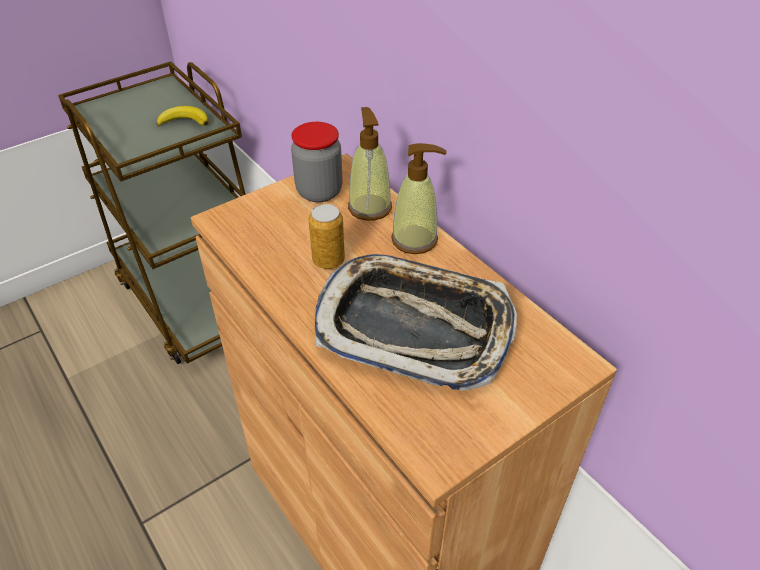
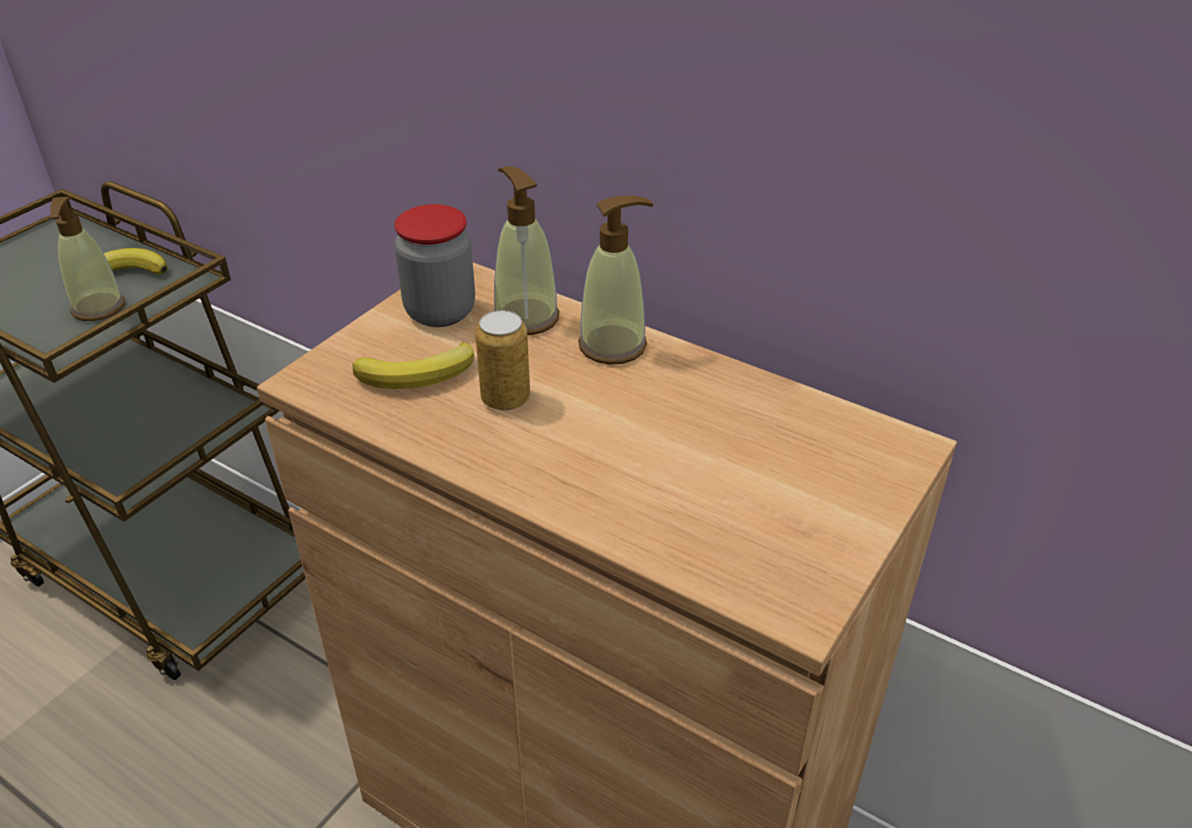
camera: 20 degrees left, 5 degrees down
(162, 140) = (98, 308): none -> soap dispenser
(285, 231) = (419, 374): none -> banana
(414, 327) = (674, 455): tray -> none

